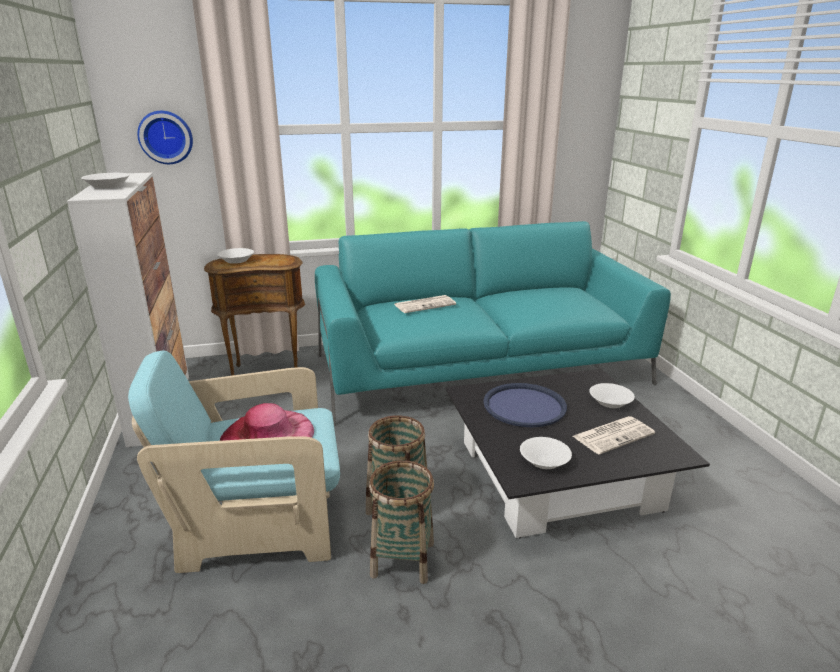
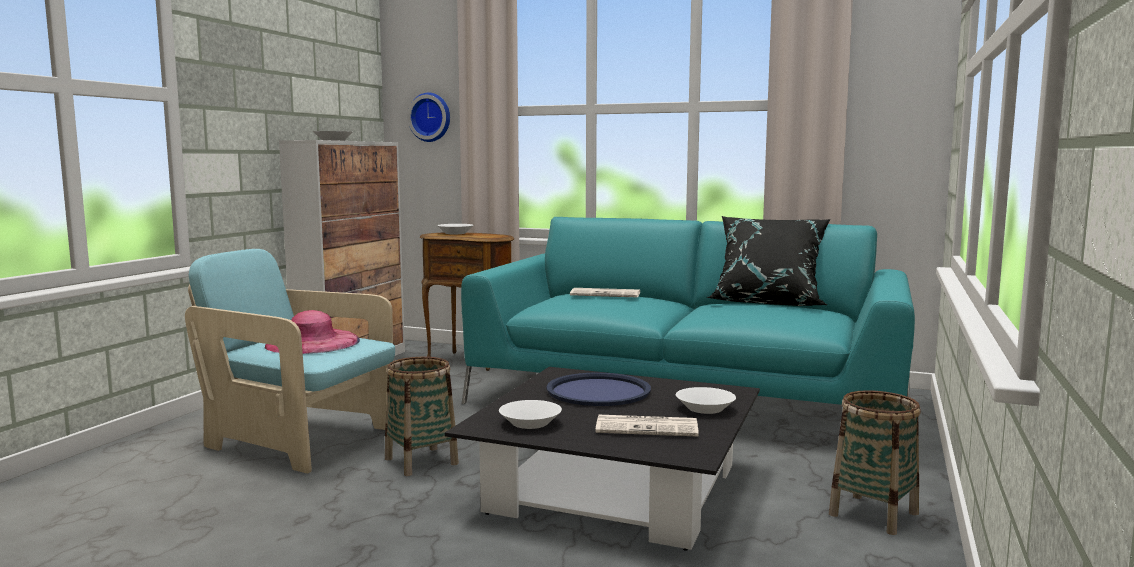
camera: 35 degrees right, 15 degrees down
(402, 559) = (361, 491): basket -> basket (873, 514)
(533, 288) = (768, 302): none -> black pillow

